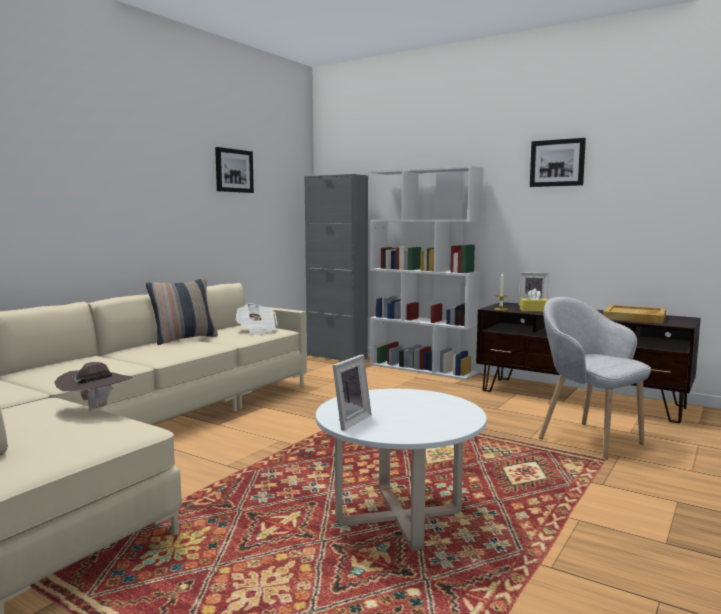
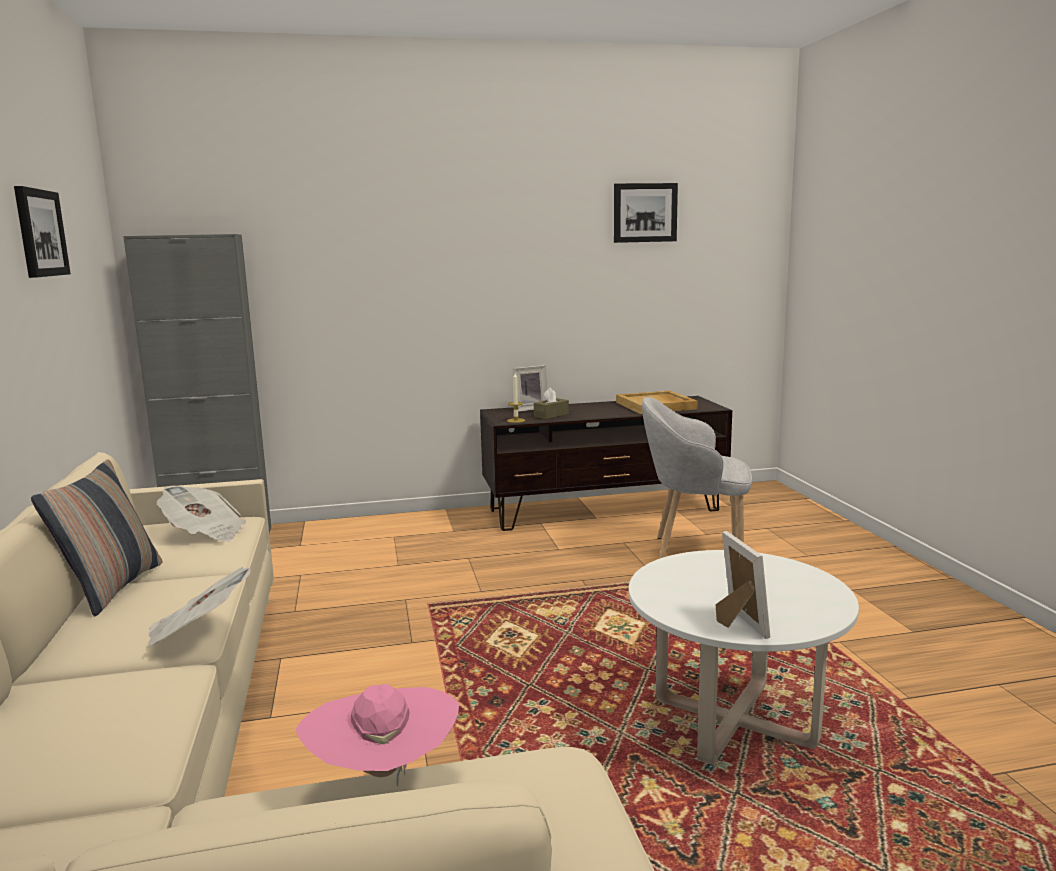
camera: 45 degrees left, 5 degrees up
(96, 408) = (384, 775): brown hat -> pink hat
(167, 357) = (199, 632): none -> newspaper
(423, 369) = (379, 522): white bookcase -> none
(534, 310) = (551, 415): yellow tissue box -> brown tissue box
(557, 163) = (537, 224): picture -> picture (644, 213)

